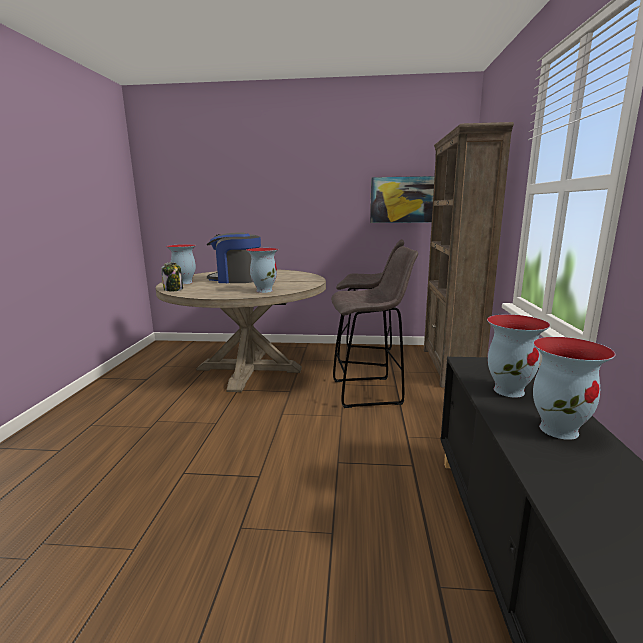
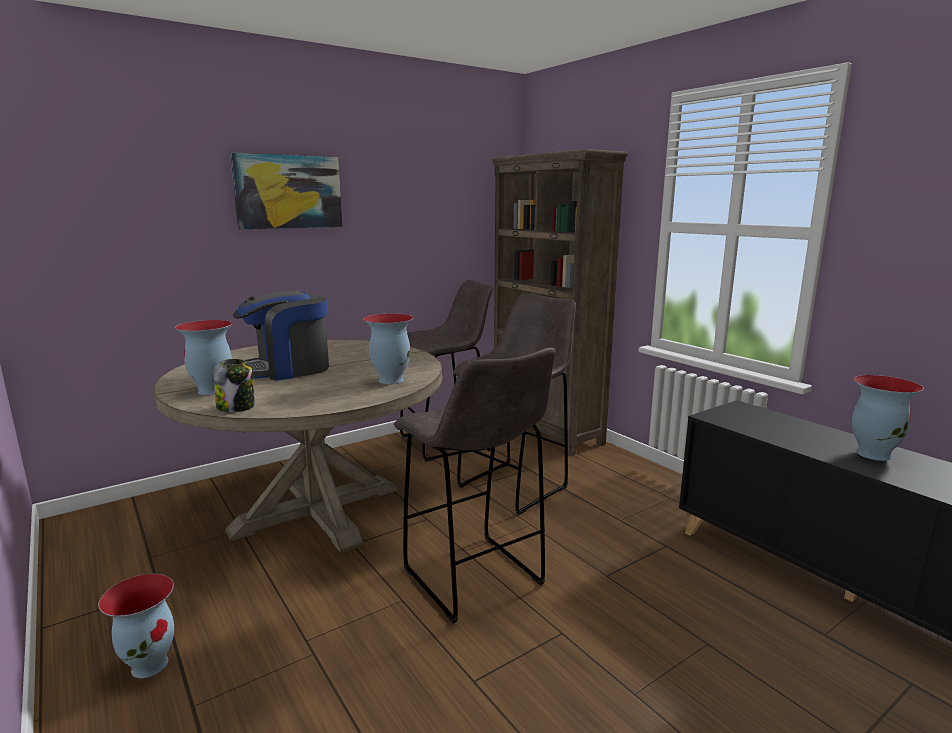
camera: 40 degrees left, 0 degrees up
(263, 429) = (475, 579): none -> grey stool
(403, 200) = (453, 227): picture -> picture (288, 192)
(509, 390) = (790, 433): vase -> vase (150, 664)

